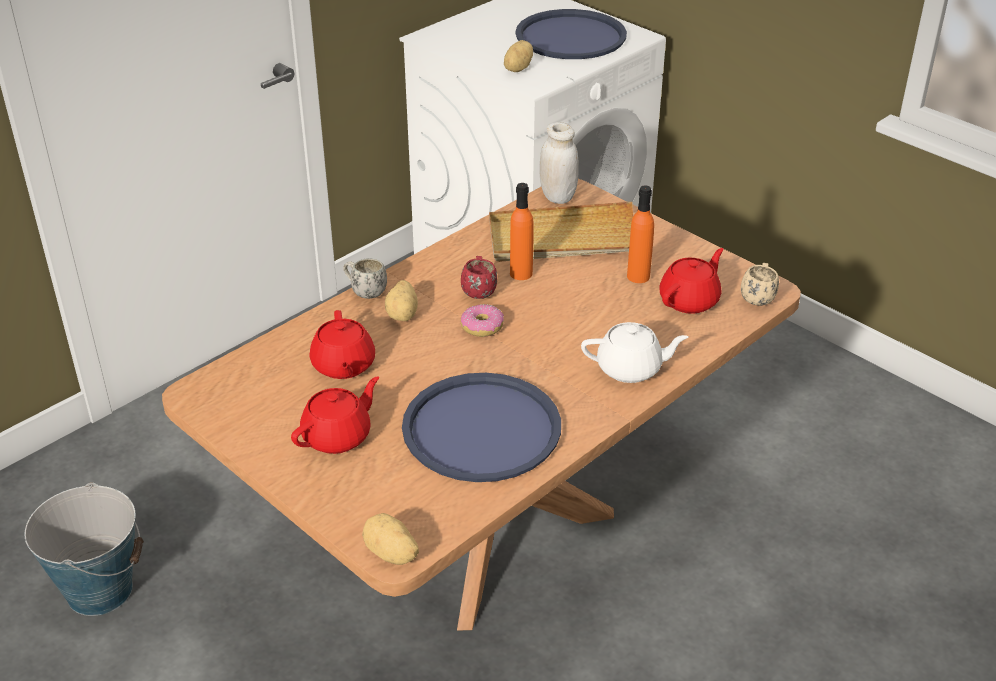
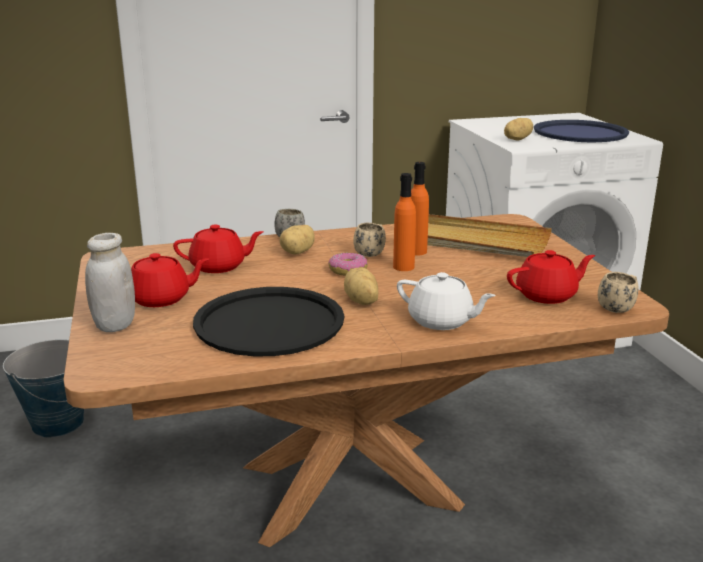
camera: 30 degrees right, 15 degrees down
(343, 366) = (219, 266): red teapot -> red teapot turned 120 degrees counterclockwise
(391, 554) = (95, 372): potato -> potato (360, 301)
(478, 290) = (371, 253): red mug -> beige mug
(481, 429) = (269, 323): blue tray -> black tray
(558, 196) = (497, 221): white jar -> white jar (115, 325)
(638, 276) = (515, 273): orange bottle -> orange bottle (403, 267)

